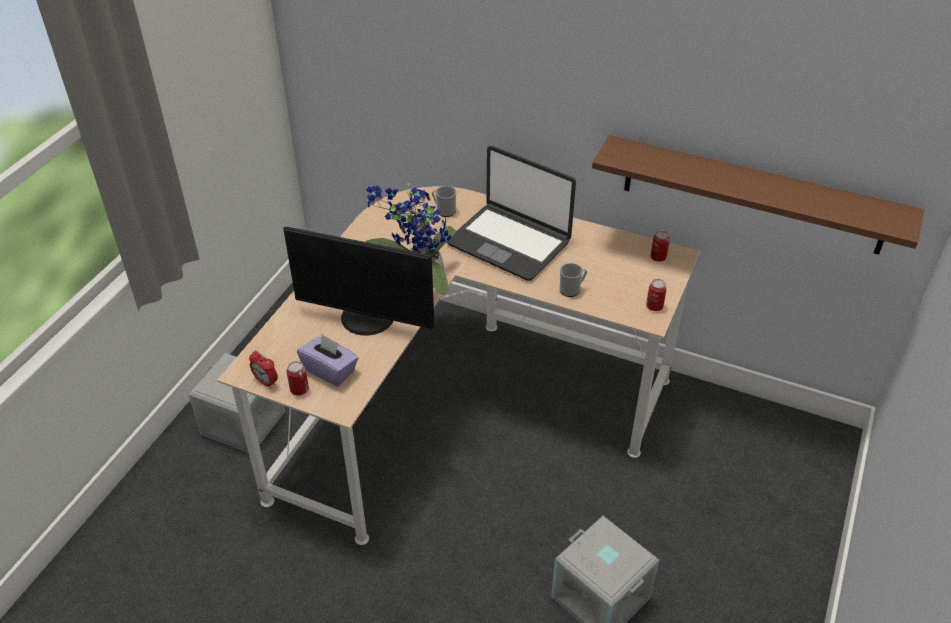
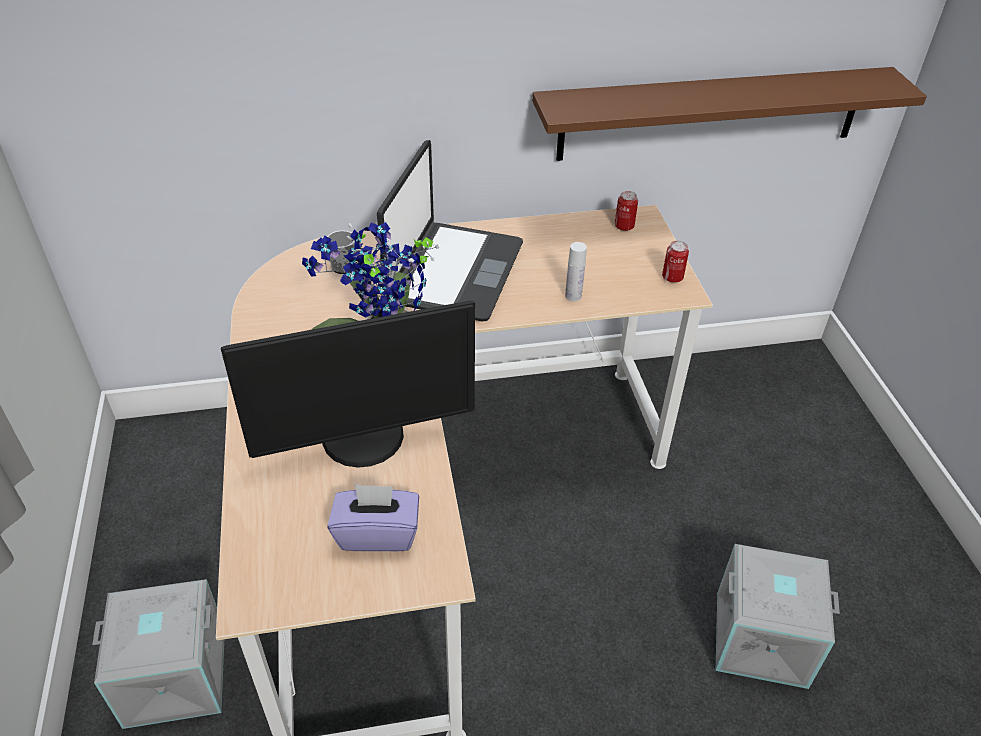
camera: 35 degrees left, 0 degrees up
(266, 382) = (297, 599): alarm clock -> none
(299, 389) = (357, 584): can -> none
(509, 242) = (453, 272): laptop -> laptop turned 75 degrees counterclockwise
(572, 289) = (573, 296): mug -> white bottle

